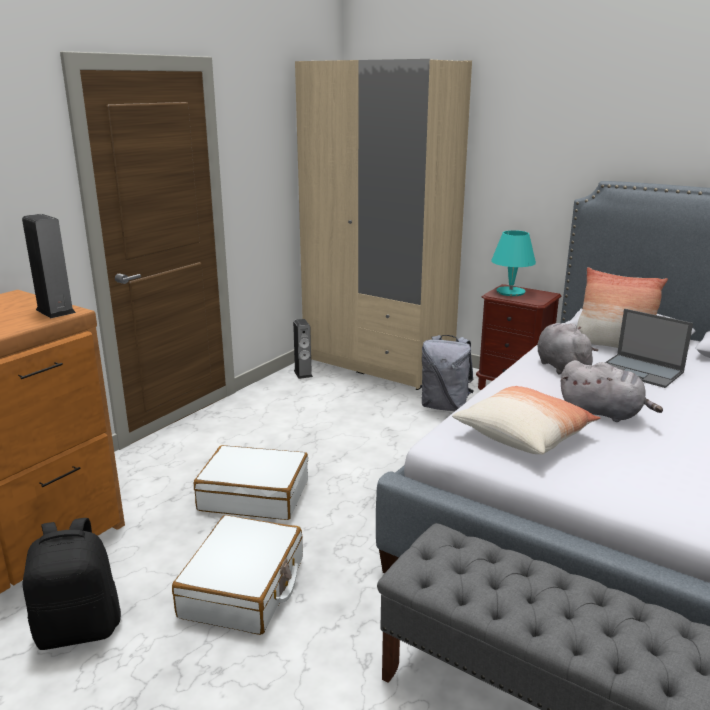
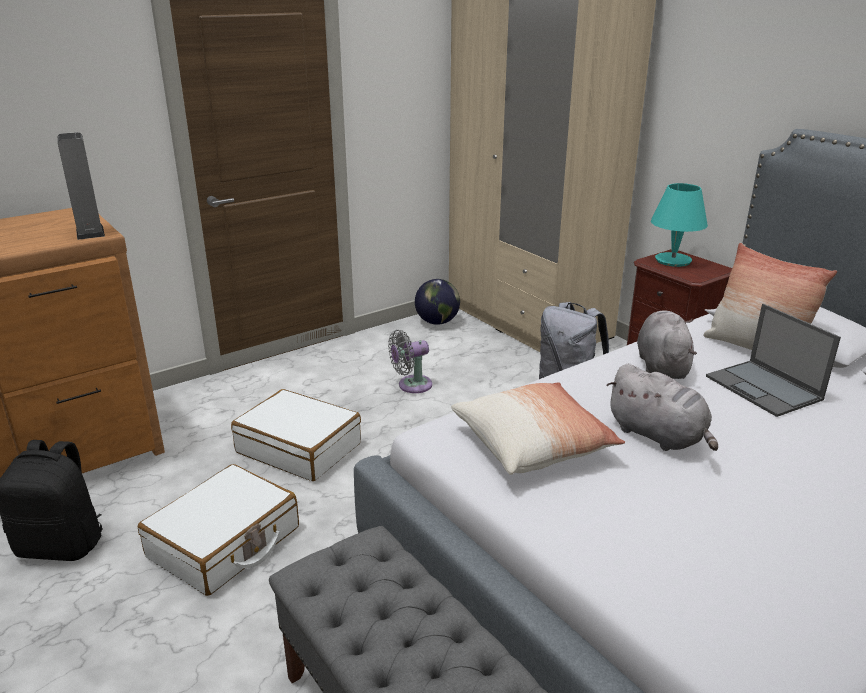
camera: 20 degrees right, 5 degrees up
(303, 373) = (437, 322): speaker -> globe
(317, 427) = (411, 385): none -> grey fan

